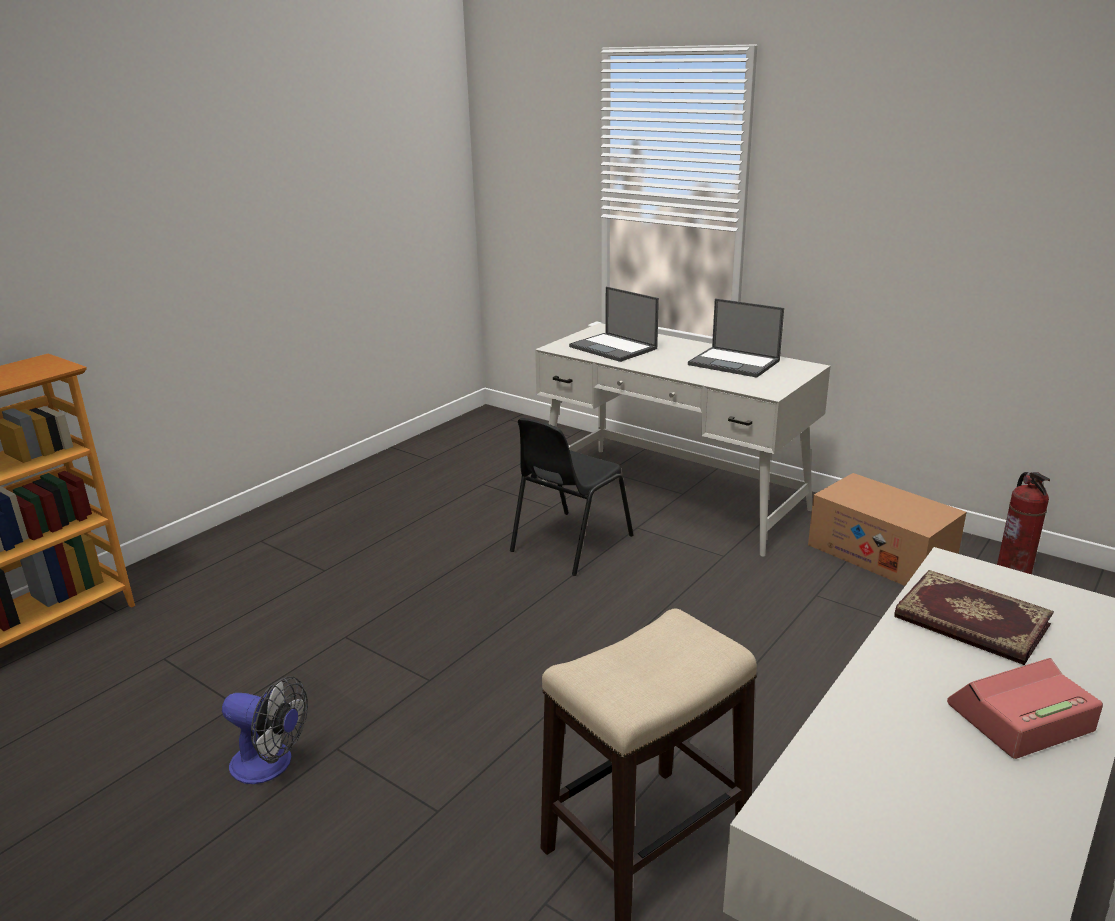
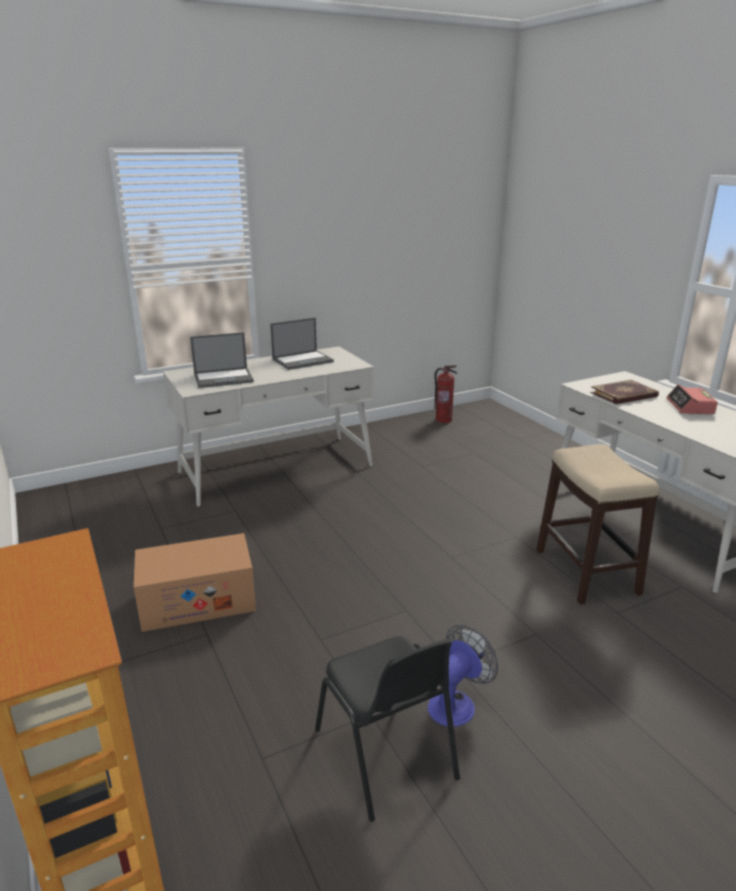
camera: 65 degrees left, 0 degrees up
(569, 544) = (292, 517): black chair -> black chair (386, 755)
(880, 554) = (400, 439): cardboard box -> cardboard box (198, 601)

